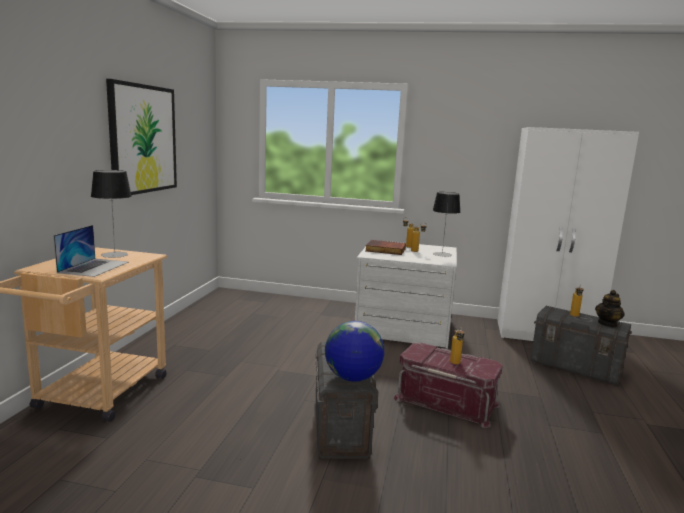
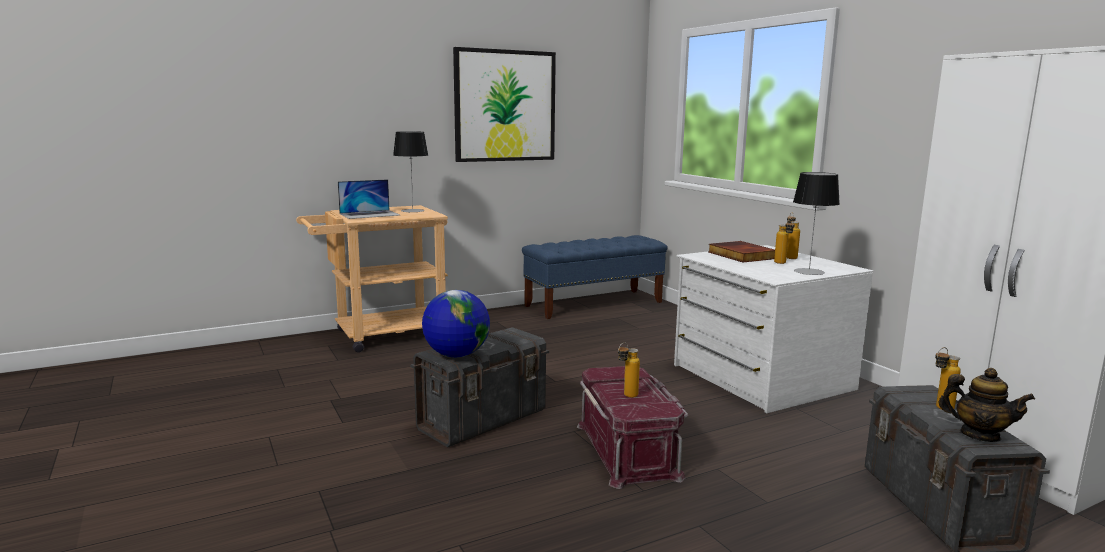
camera: 50 degrees right, 0 degrees up
(215, 307) = (594, 304): none -> blue bench
(607, 324) = (979, 435): teapot -> teapot turned 150 degrees counterclockwise

